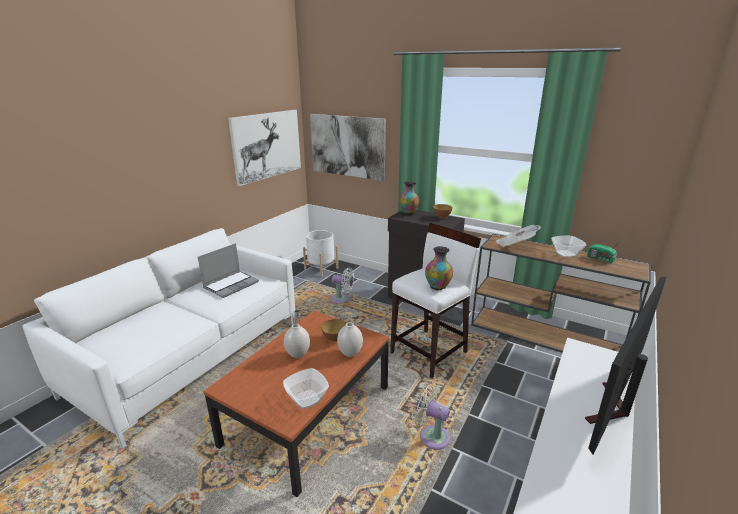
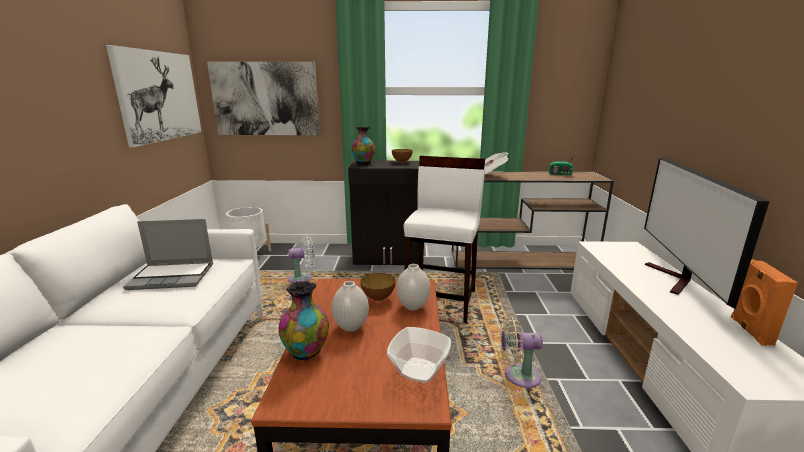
camera: 30 degrees left, 5 degrees down
(231, 284) = (173, 276): laptop -> laptop turned 75 degrees clockwise
(438, 287) = (458, 217): vase -> vase (306, 352)
(565, 254) = (532, 175): bowl -> none
(611, 482) = (749, 331): none -> orange speaker

